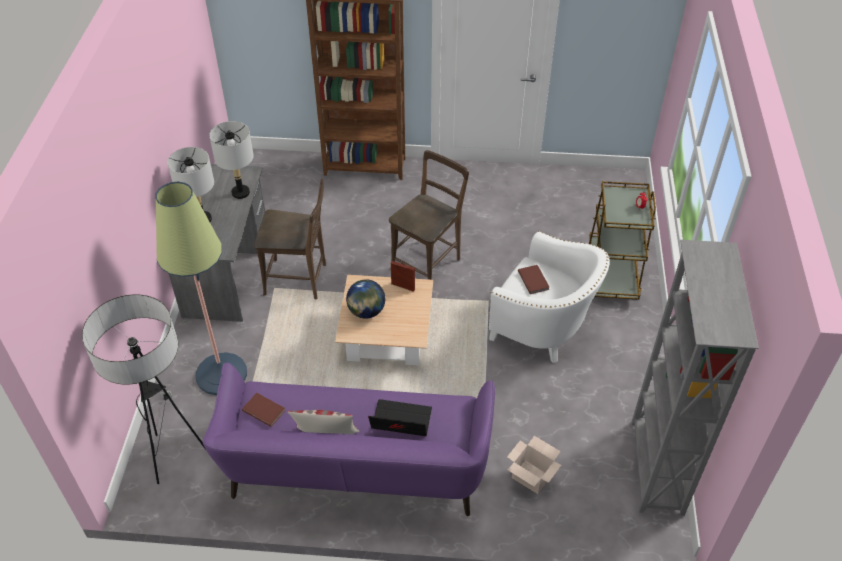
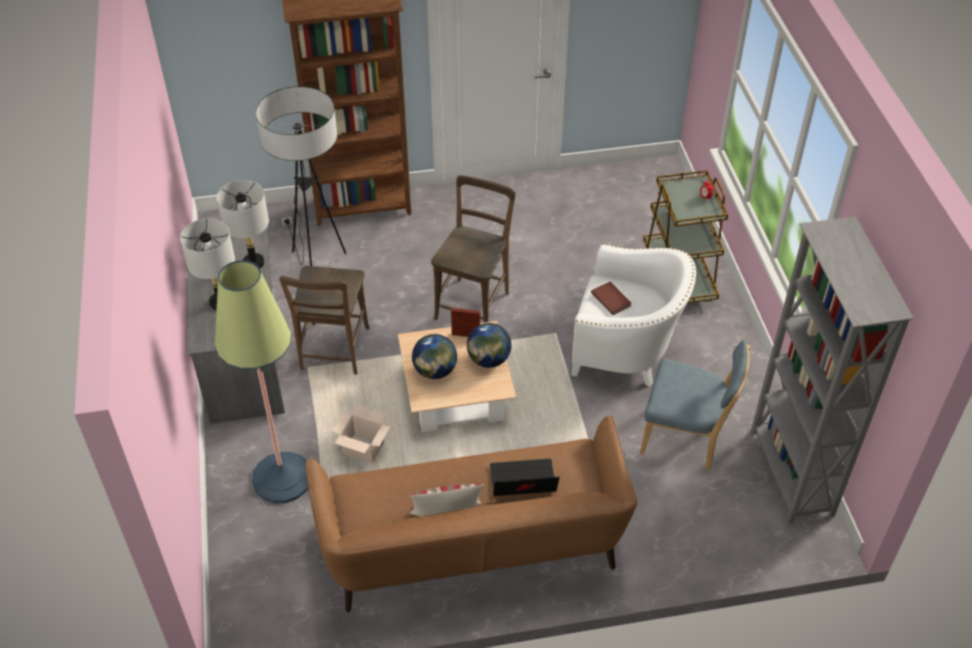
camera: 15 degrees left, 0 degrees up
(174, 455) = (261, 580): floor lamp -> floor lamp (316, 264)
(264, 410) = (366, 503): brown book -> none
(299, 279) = (333, 352): brown chair -> brown chair turned 105 degrees clockwise
(355, 467) = (473, 546): purple sofa -> brown sofa
(414, 311) = (488, 360): none -> globe
(532, 477) = (667, 512): cardboard box -> cardboard box (364, 448)
(570, 415) = (686, 439): none -> blue chair

